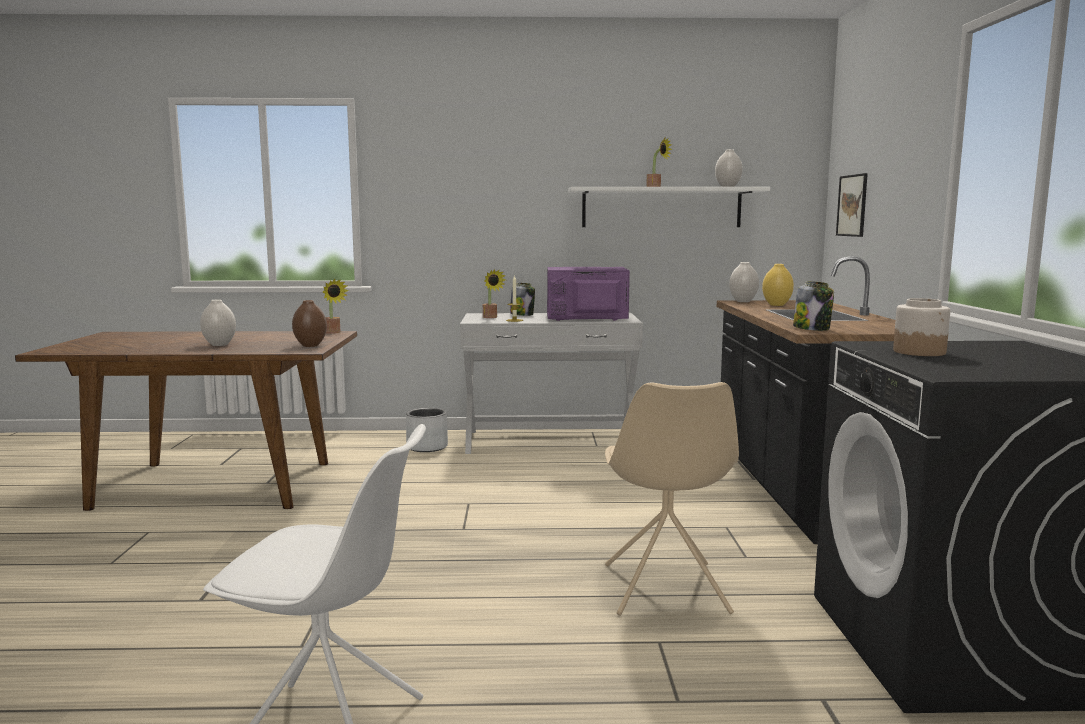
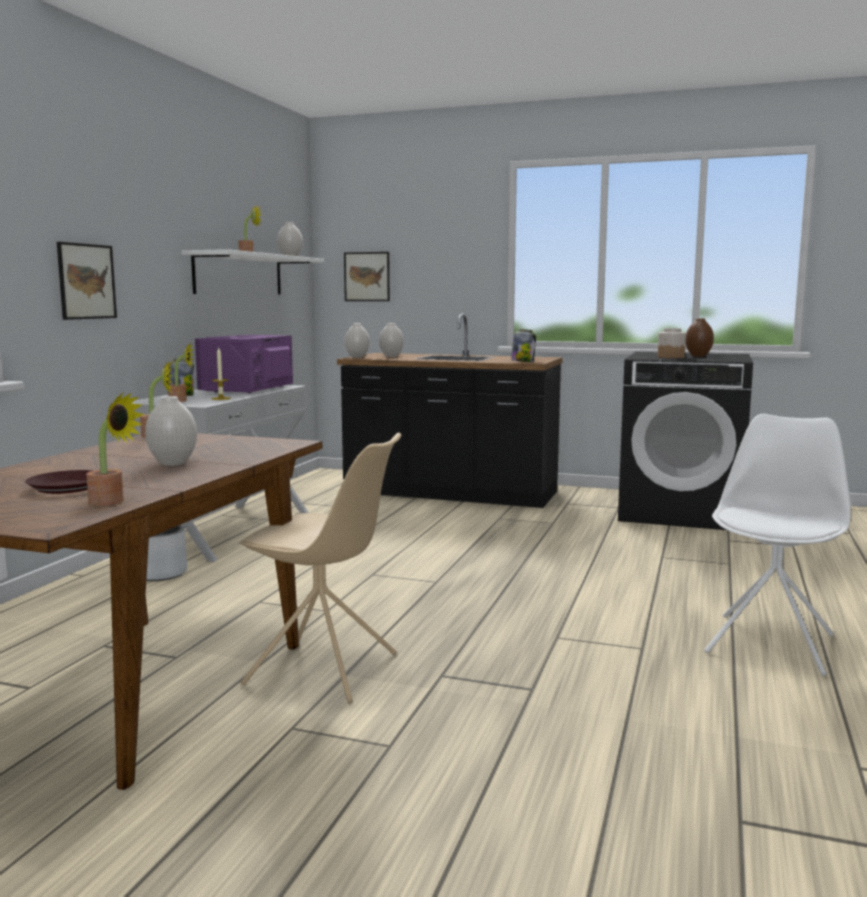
camera: 70 degrees left, 0 degrees up
(100, 350) = (112, 502): none -> potted plant
(145, 342) = (67, 487): none -> brown plate
(311, 345) = (255, 441): brown vase -> brown vase (698, 356)
(447, 218) = (86, 281): none -> picture
(665, 590) = (592, 545): beige chair -> beige chair (324, 670)
(776, 305) = (391, 356): yellow vase -> white vase

